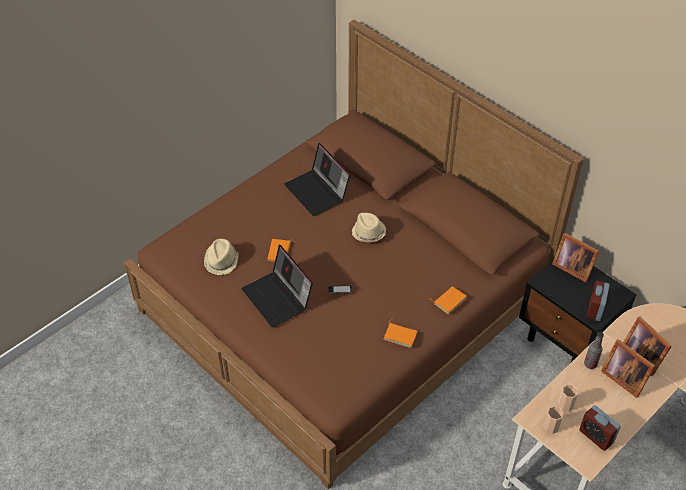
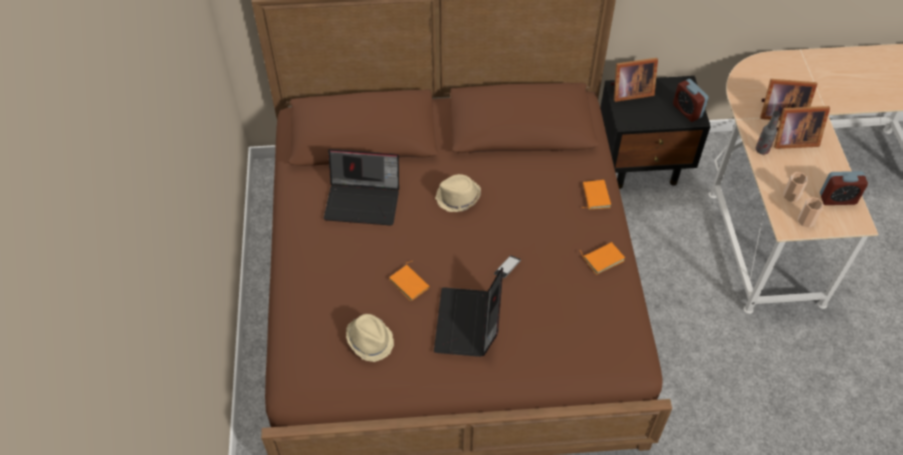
camera: 50 degrees left, 5 degrees up
(278, 298) = (469, 324): laptop -> laptop turned 90 degrees clockwise

